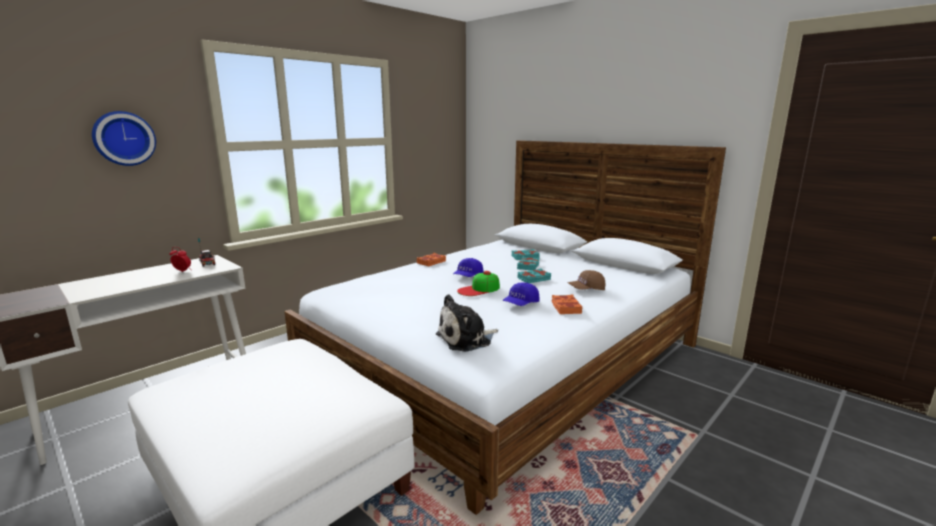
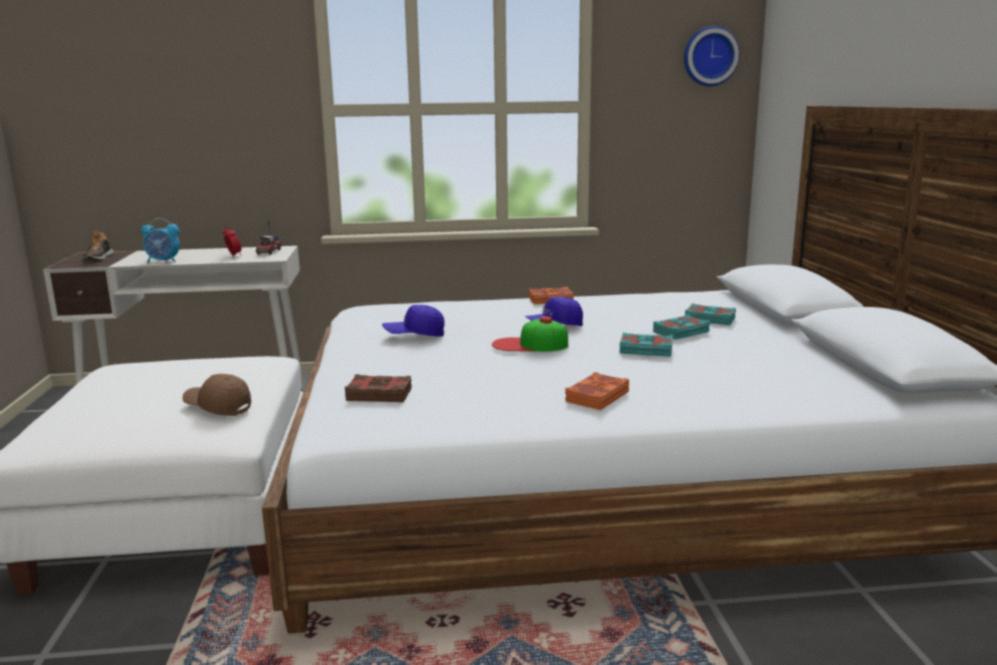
camera: 40 degrees right, 0 degrees up
(30, 298) = (98, 258): none -> shoe
(123, 288) = (163, 261): none -> alarm clock
(124, 138) = (221, 99): wall clock -> wall clock (709, 56)
(466, 339) = (379, 394): plush toy -> brown book
(520, 304) = (543, 375): blue cap -> blue cap (414, 335)
(586, 289) = (696, 383): brown cap -> brown cap (218, 407)

